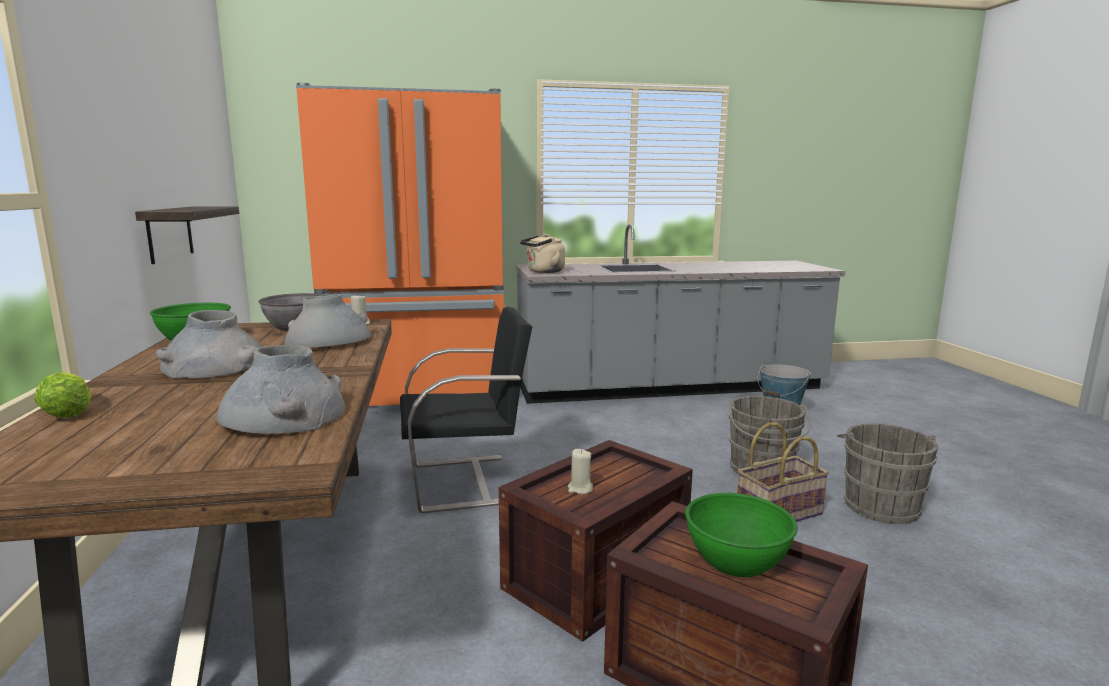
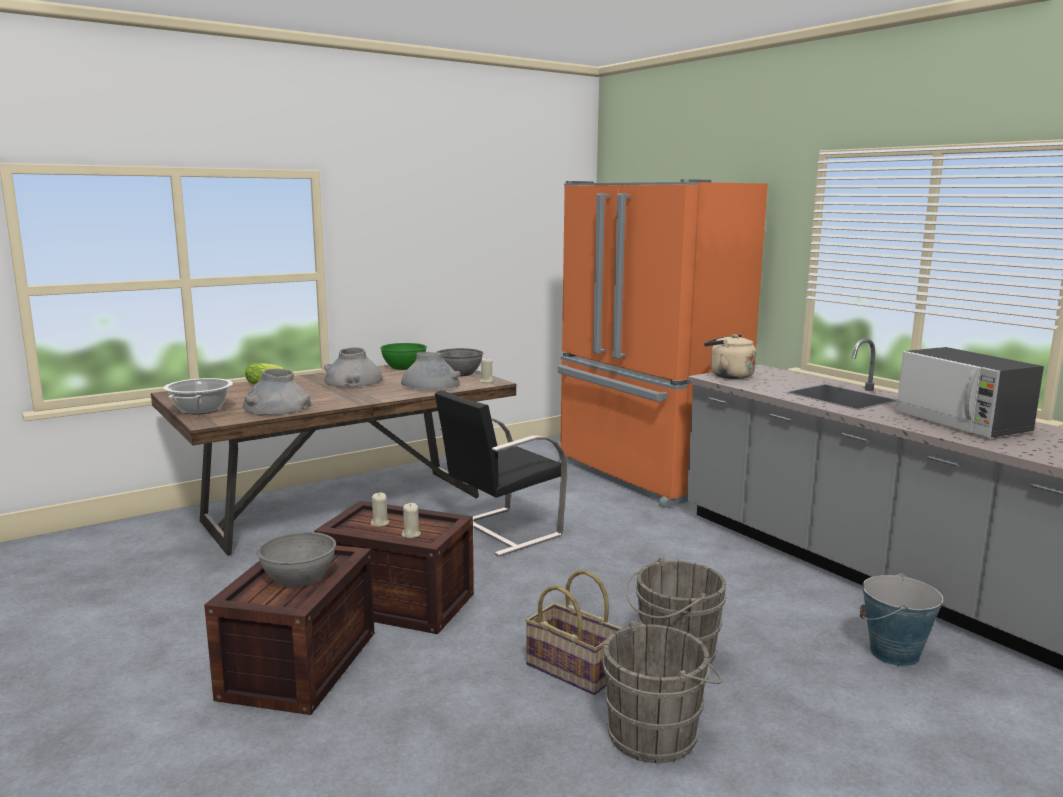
camera: 65 degrees right, 0 degrees up
(170, 233) = (460, 295): shelf -> none
(173, 471) = (200, 410): none -> cooking pot
(466, 483) = (500, 531): black chair -> black chair turned 90 degrees clockwise
(630, 477) = (410, 534): none -> beige candle
(723, 266) = (962, 423): none -> microwave
(736, 561) = (299, 578): green bowl -> grey bowl

